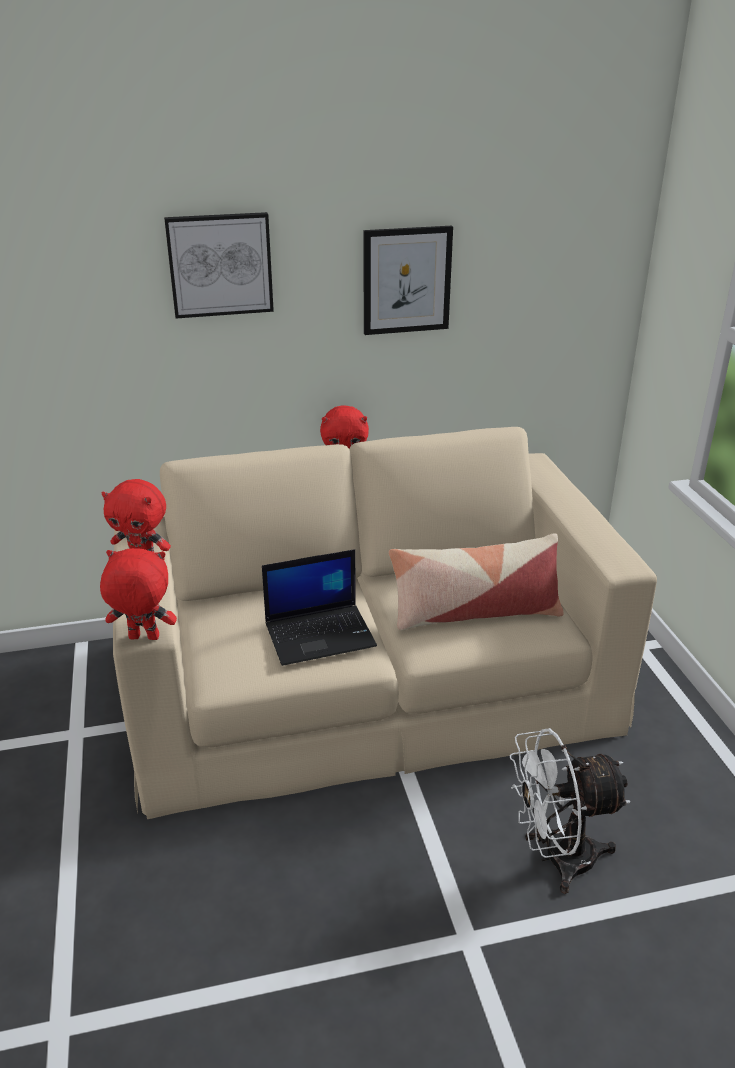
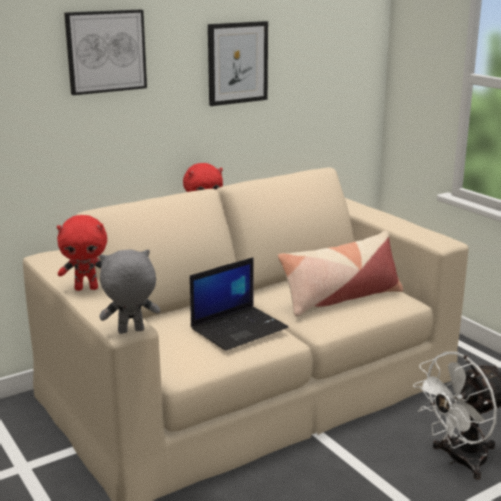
camera: 20 degrees left, 10 degrees down
(143, 638) = (130, 332): red plush toy -> grey plush toy

